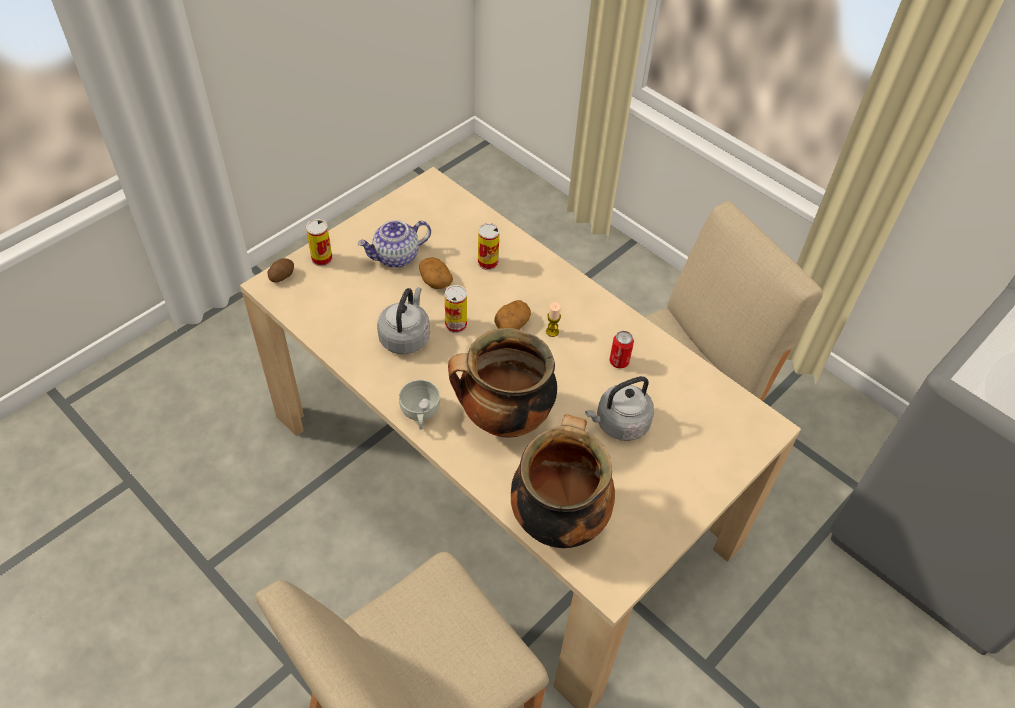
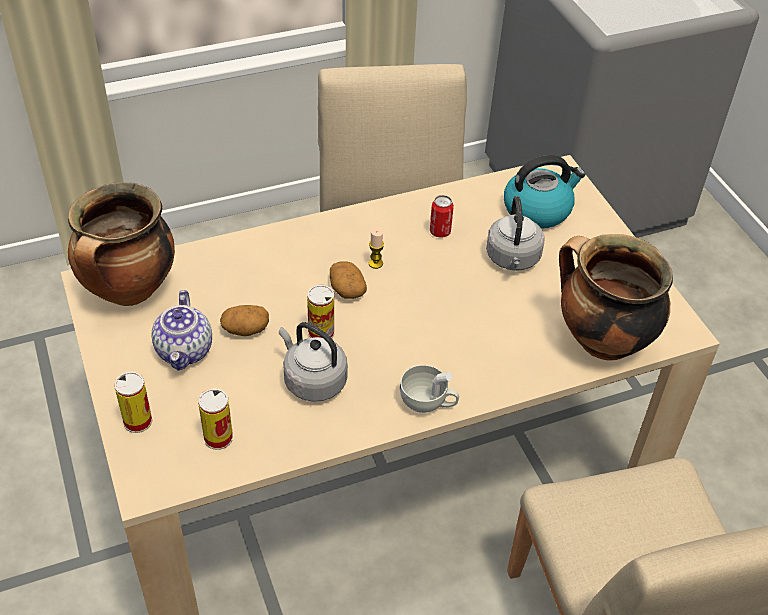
camera: 65 degrees left, 5 degrees down
(281, 276) = (138, 471): potato -> none
(488, 262) = (248, 277): can -> can (218, 438)
(503, 420) = (468, 339): cooking pot -> cooking pot (129, 292)
(699, 424) = (538, 209): none -> kettle

